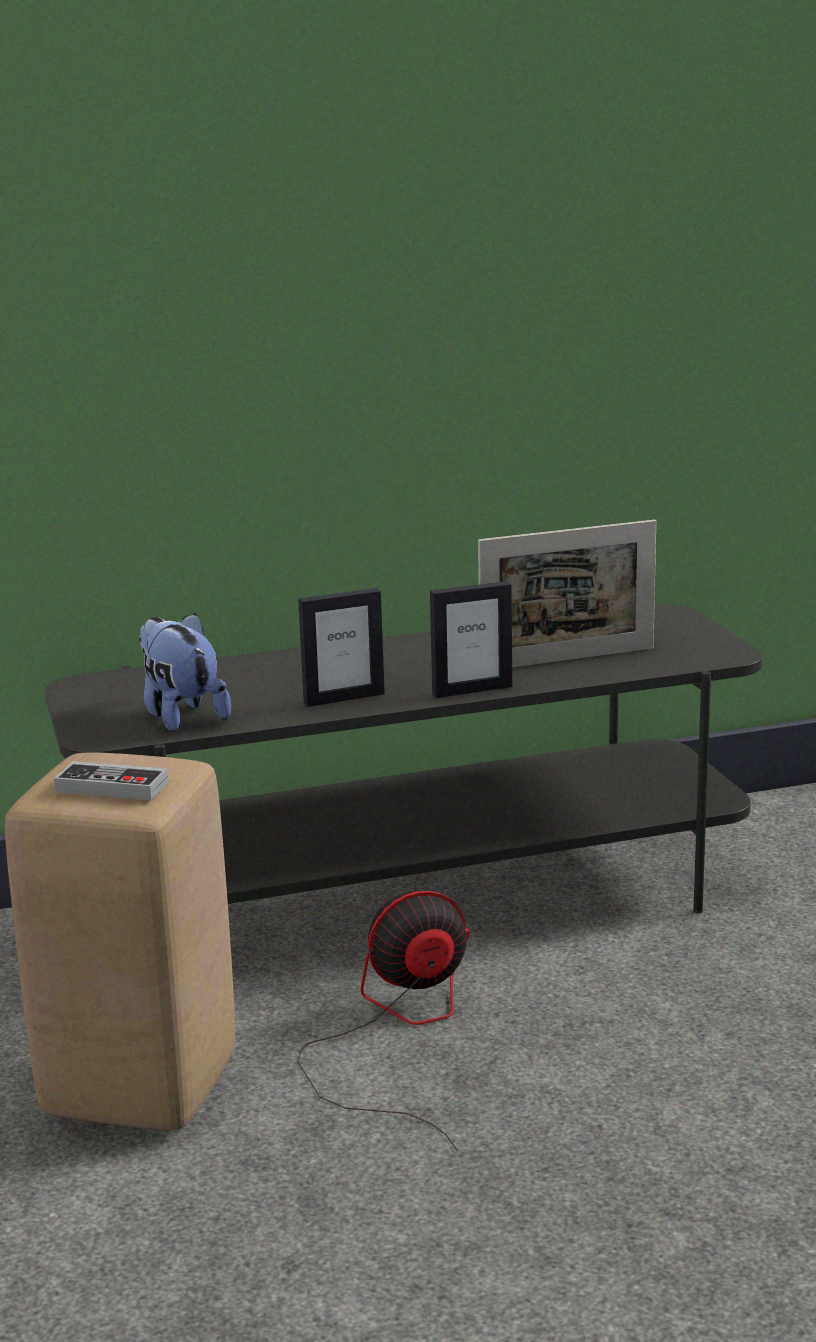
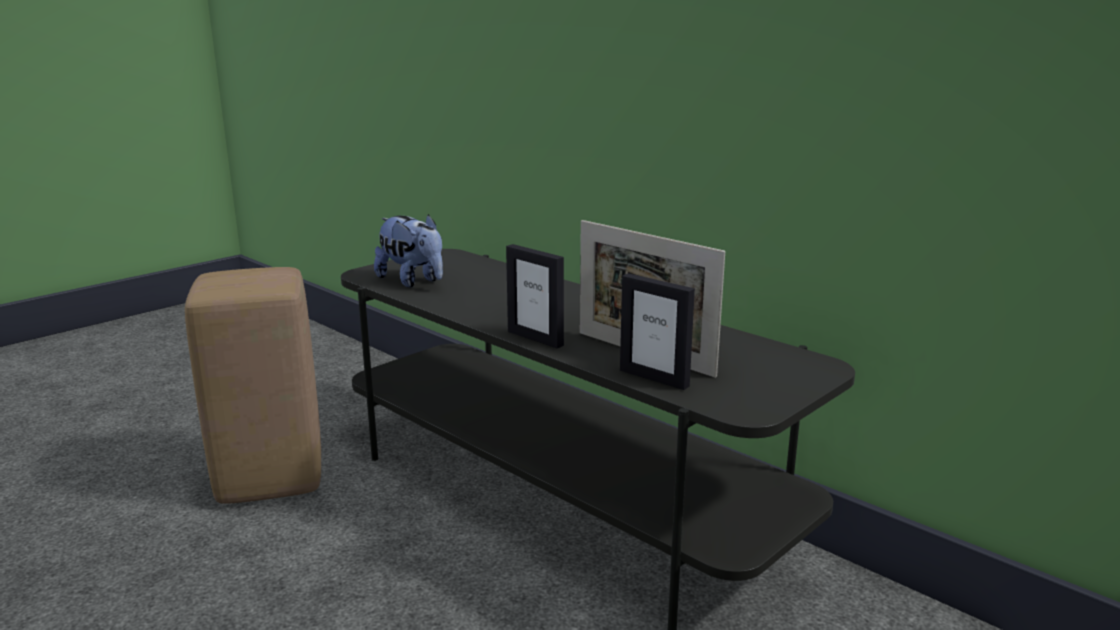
camera: 60 degrees right, 0 degrees up
(112, 787) = (228, 281): game controller -> none
(180, 715) = (412, 281): plush toy -> plush toy turned 105 degrees clockwise
(344, 698) = (481, 309): picture frame -> picture frame (654, 378)
(399, 1032) = (377, 545): fan -> none

